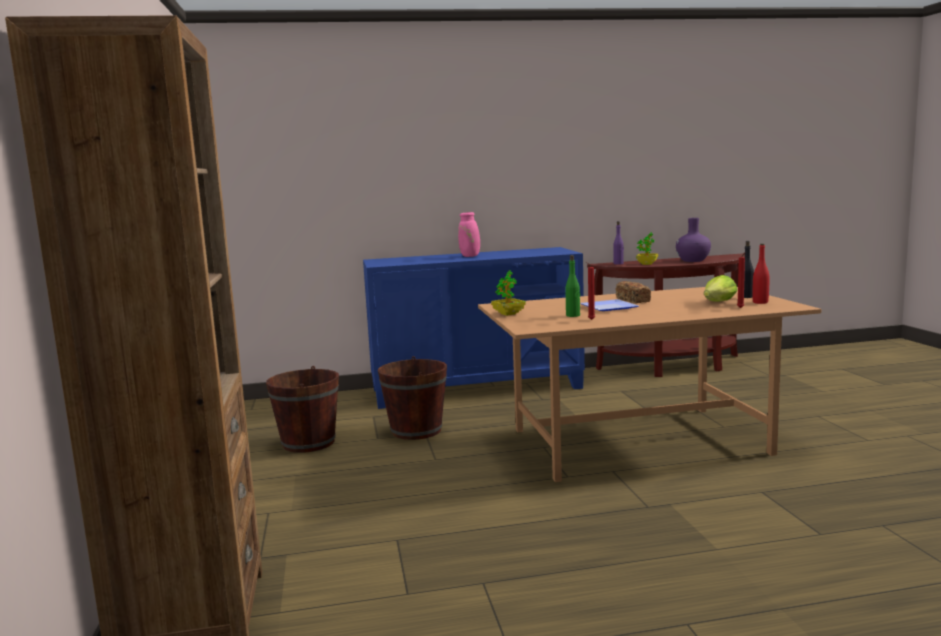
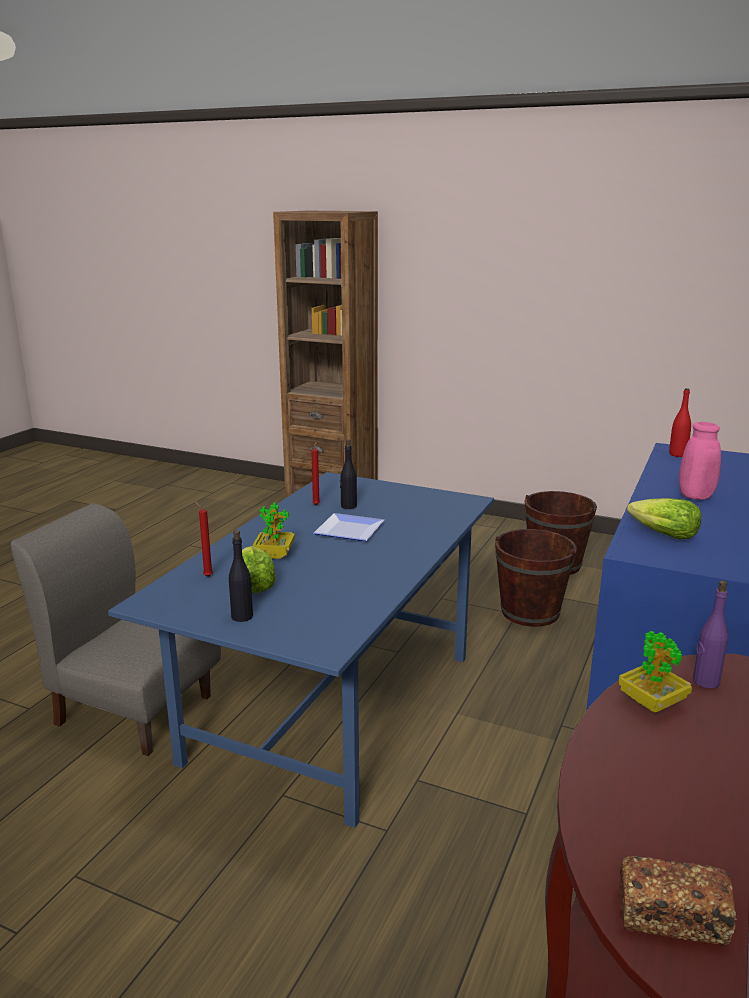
camera: 125 degrees right, 10 degrees up
(508, 314) = (410, 491): potted plant -> potted plant (274, 555)
(536, 253) = (663, 535): none -> lettuce
(573, 315) = (348, 506): green bottle -> black bottle
(633, 300) = (362, 555): bread -> bread (671, 917)
(638, 441) = (335, 708): brown dining table -> blue dining table
(692, 260) = (638, 790): purple vase -> none
(760, 302) = (201, 602): red bottle -> red bottle (677, 454)
(782, 490) = (133, 709): none -> grey chair

